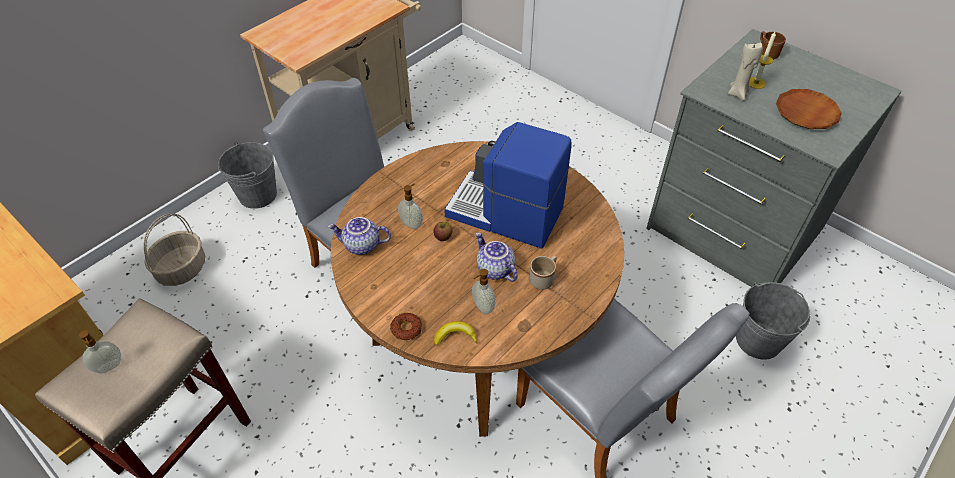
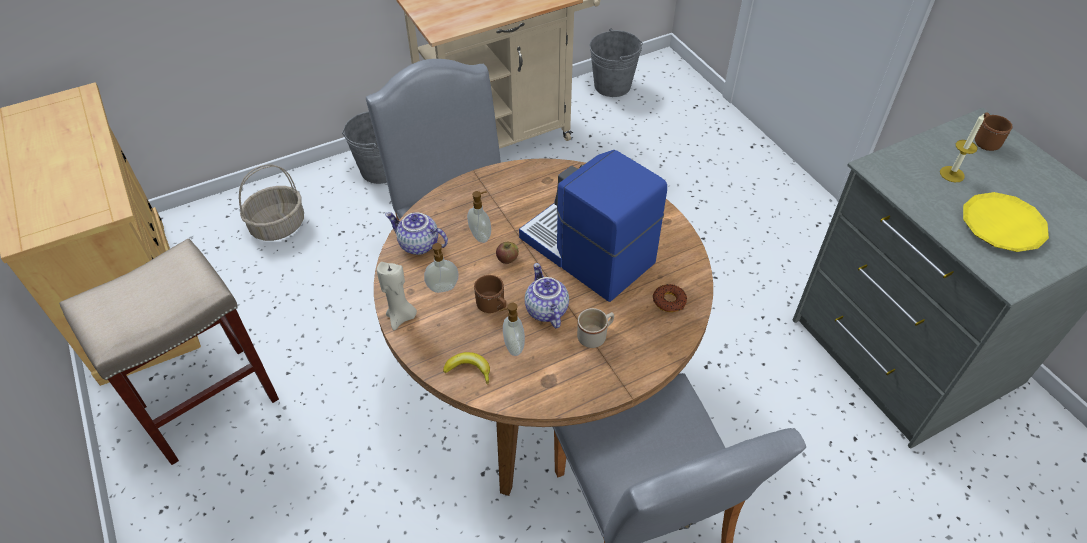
camera: 20 degrees right, 0 degrees up
(109, 367) = (131, 297): soap dispenser -> soap dispenser (443, 288)
(406, 328) = (422, 345): donut -> donut (669, 301)
(450, 279) = (493, 306): none -> brown mug
(738, 93) = (921, 181): beige candle -> beige candle (401, 317)
(758, 340) = (877, 492): grey bucket -> grey bucket (612, 85)
(806, 113) = (1001, 226): brown plate -> yellow plate

